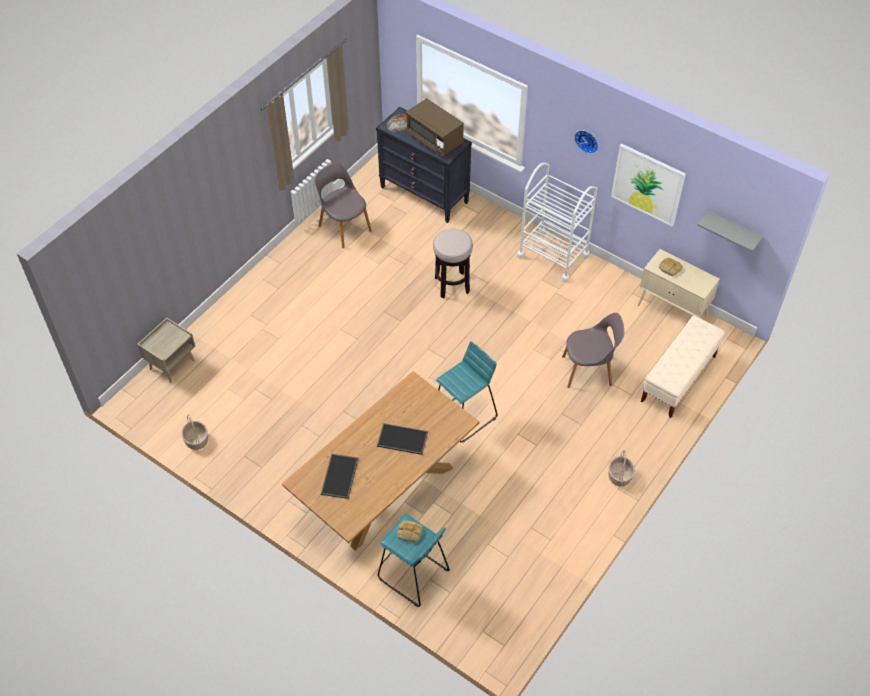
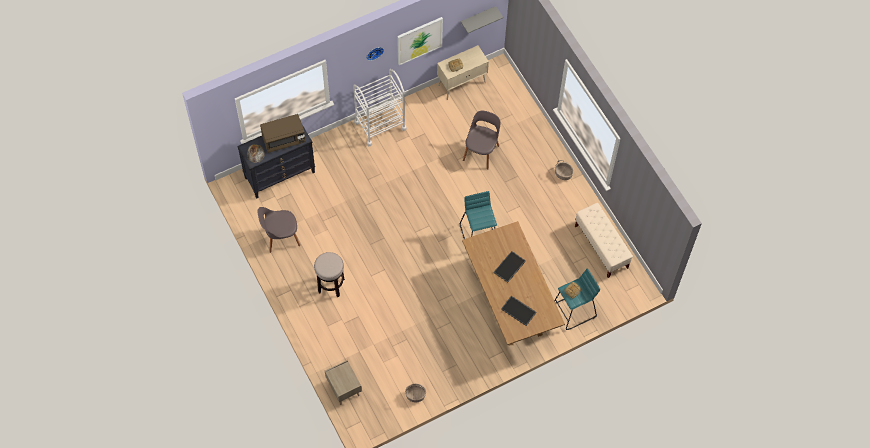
camera: 65 degrees left, 10 degrees up
(452, 285) = (371, 195): stool -> stool (331, 285)
(678, 379) = (513, 108): beige bench -> beige bench (601, 247)

